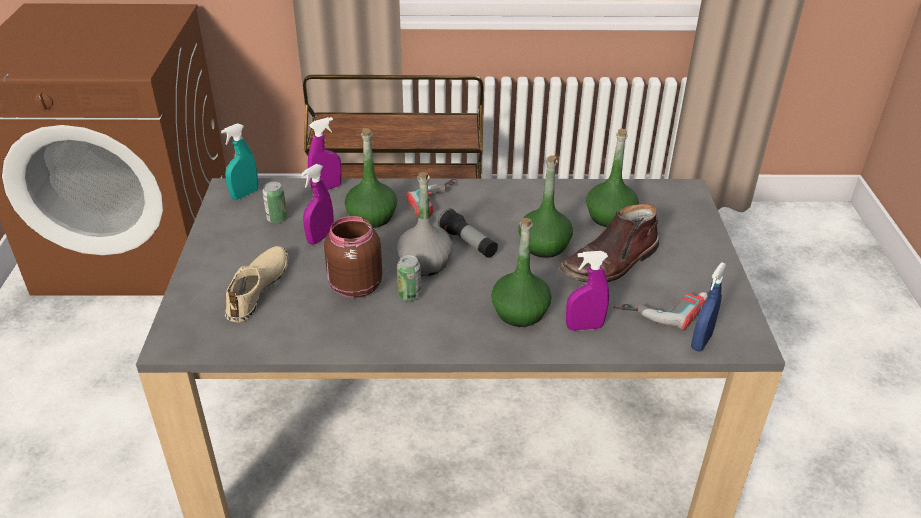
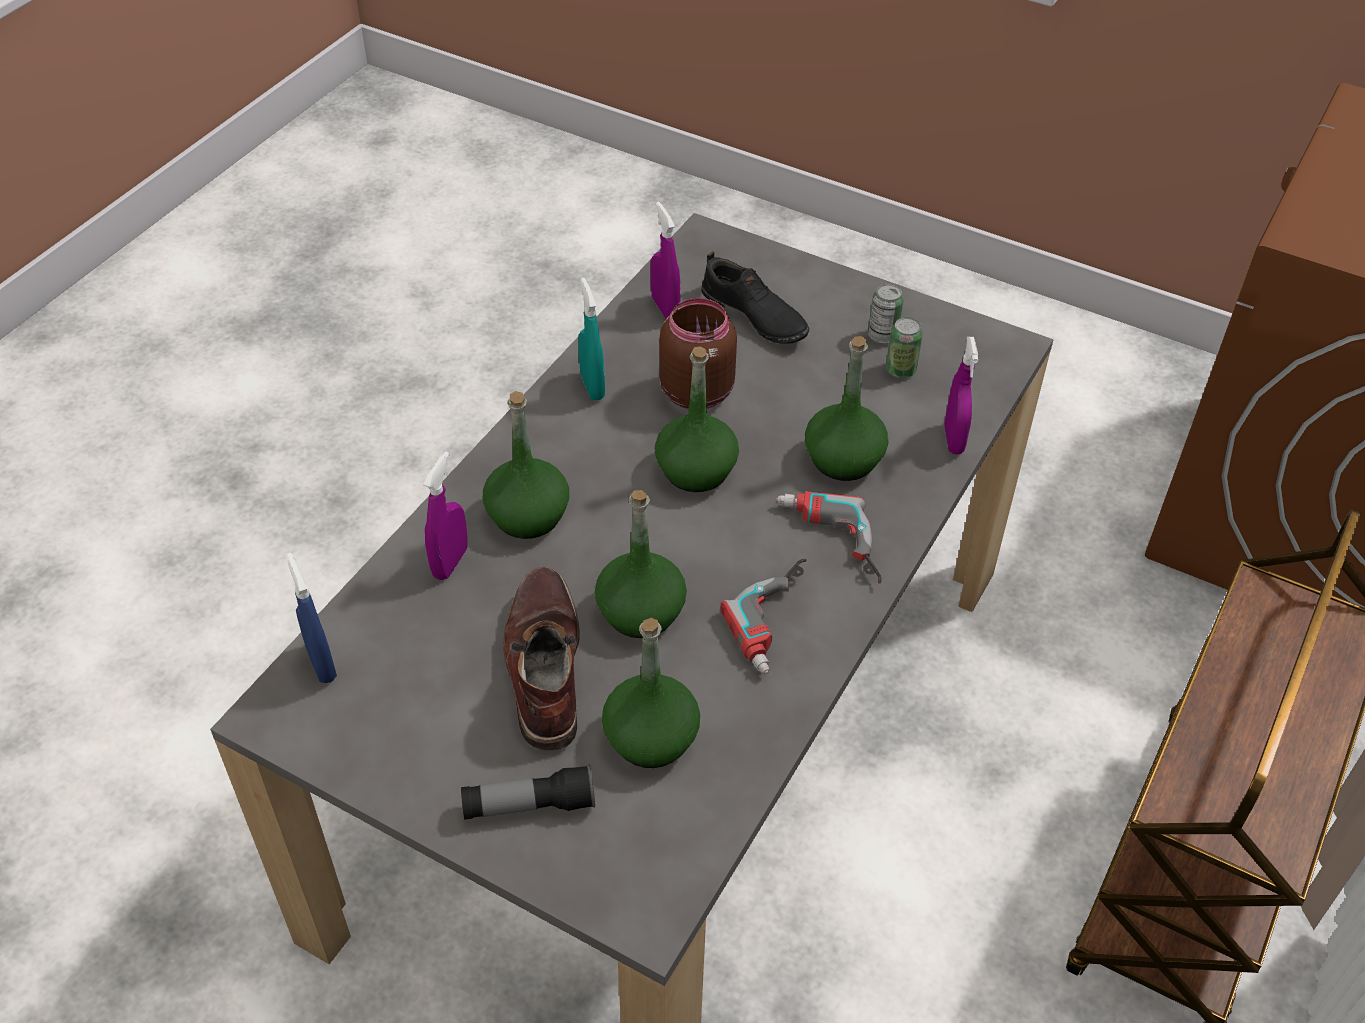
camera: 120 degrees right, 10 degrees up
(244, 194) = (985, 357): turquoise spray bottle -> turquoise spray bottle (592, 386)
(258, 289) = (754, 316): beige shoe -> black shoe
(320, 238) = (826, 395): purple spray bottle -> purple spray bottle (665, 308)
(409, 295) = (643, 431): can -> can (882, 336)
(425, 263) = (696, 470): grey bottle -> green bottle
(468, 243) = (710, 532): flashlight -> flashlight (529, 805)
(661, 307) = (413, 666): power drill -> power drill (781, 622)

